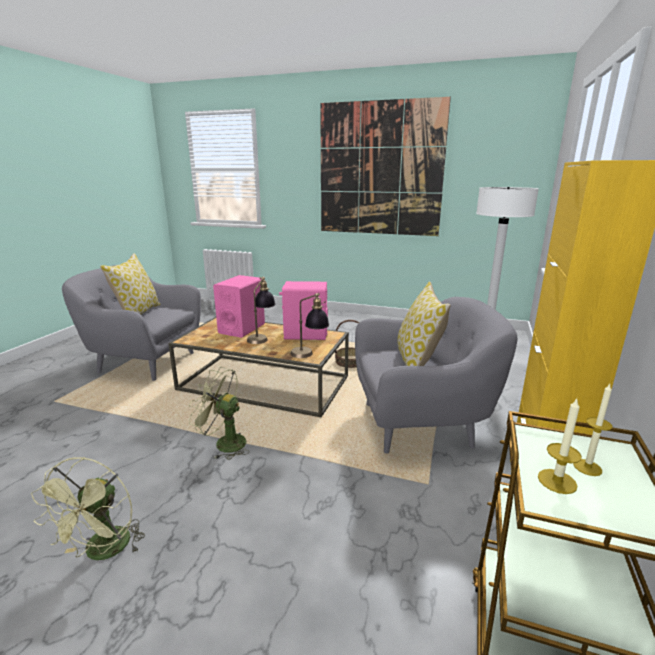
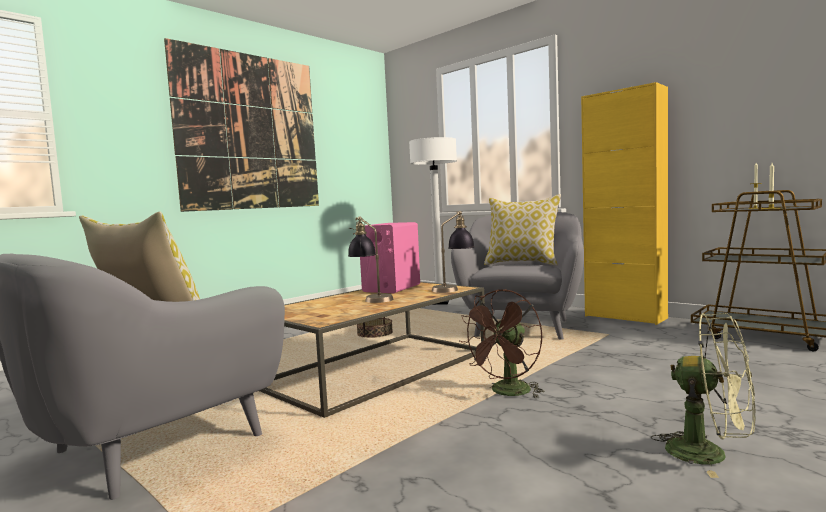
camera: 65 degrees left, 15 degrees down
(224, 443) = (507, 393): green fan -> brown fan
(242, 328) = (326, 304): pink speaker -> none

